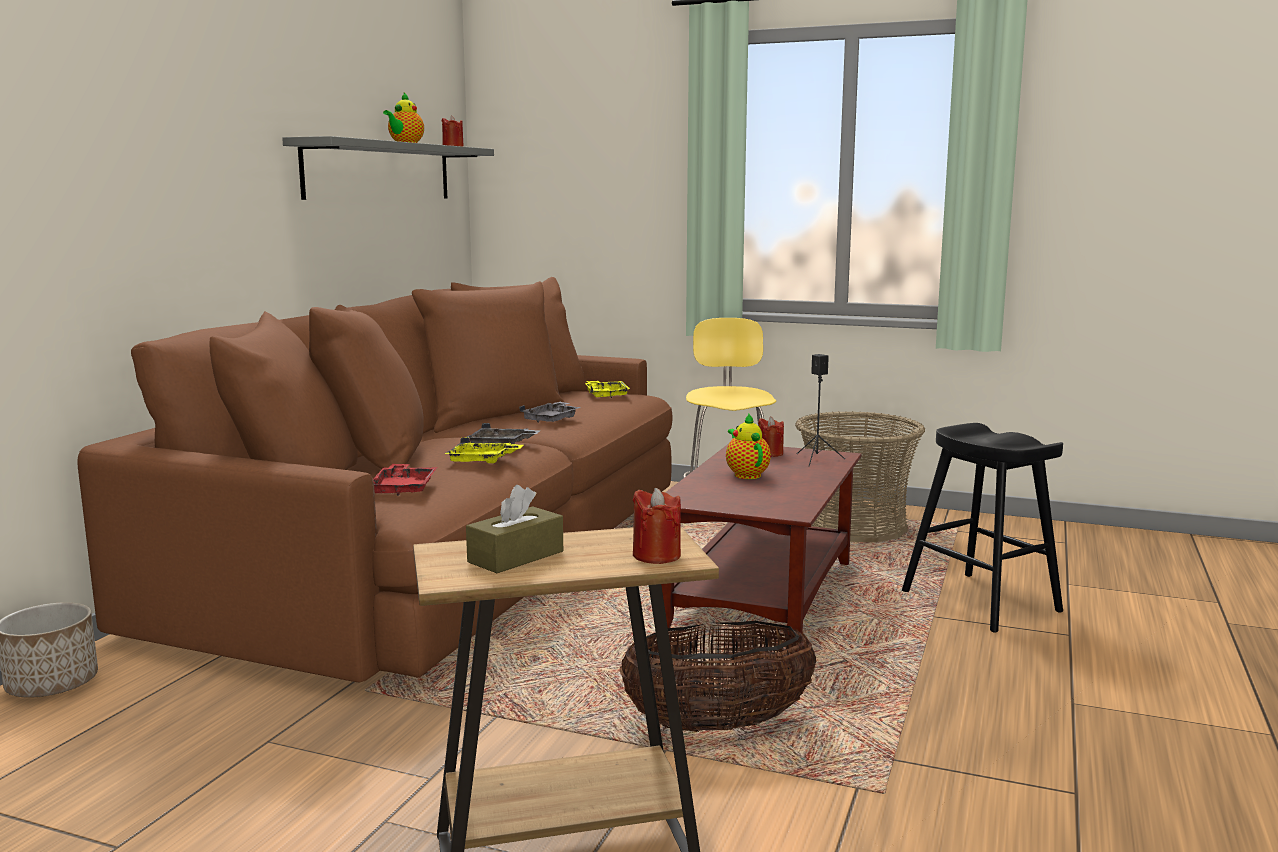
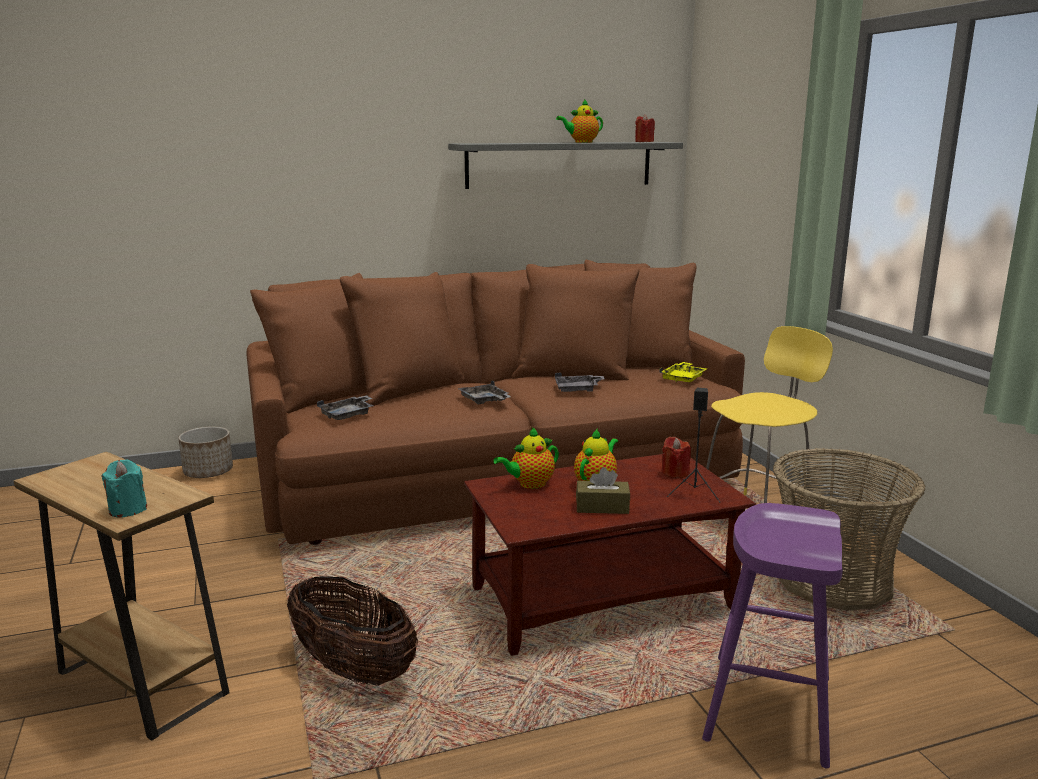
camera: 50 degrees right, 5 degrees up
(404, 489) = (348, 415): red tray -> grey tray
(482, 461) = (439, 409): yellow tray -> none
(516, 557) = (97, 478): brown tissue box -> brown tissue box (602, 507)
(656, 555) = (128, 509): red candle -> turquoise candle
(704, 489) = (530, 484): none -> teapot
(980, 602) = (768, 708): black stool -> purple stool

